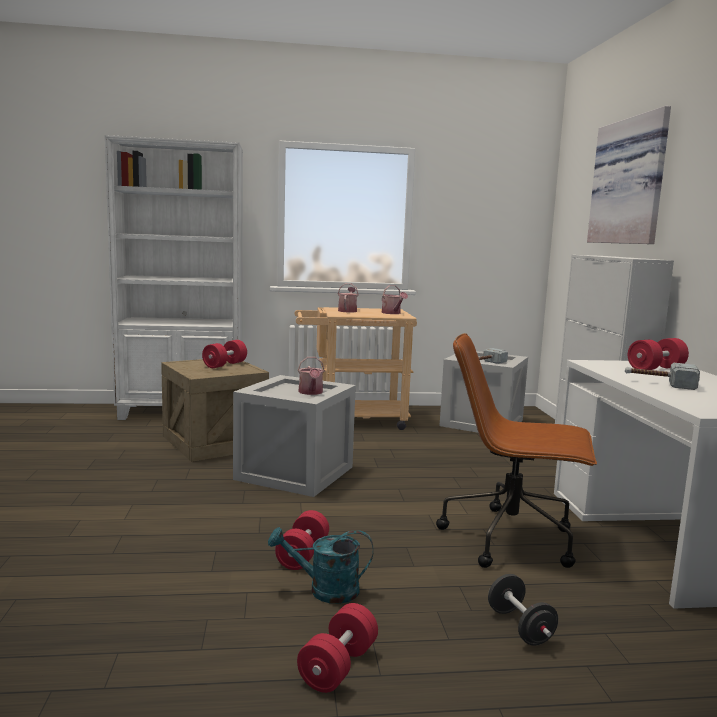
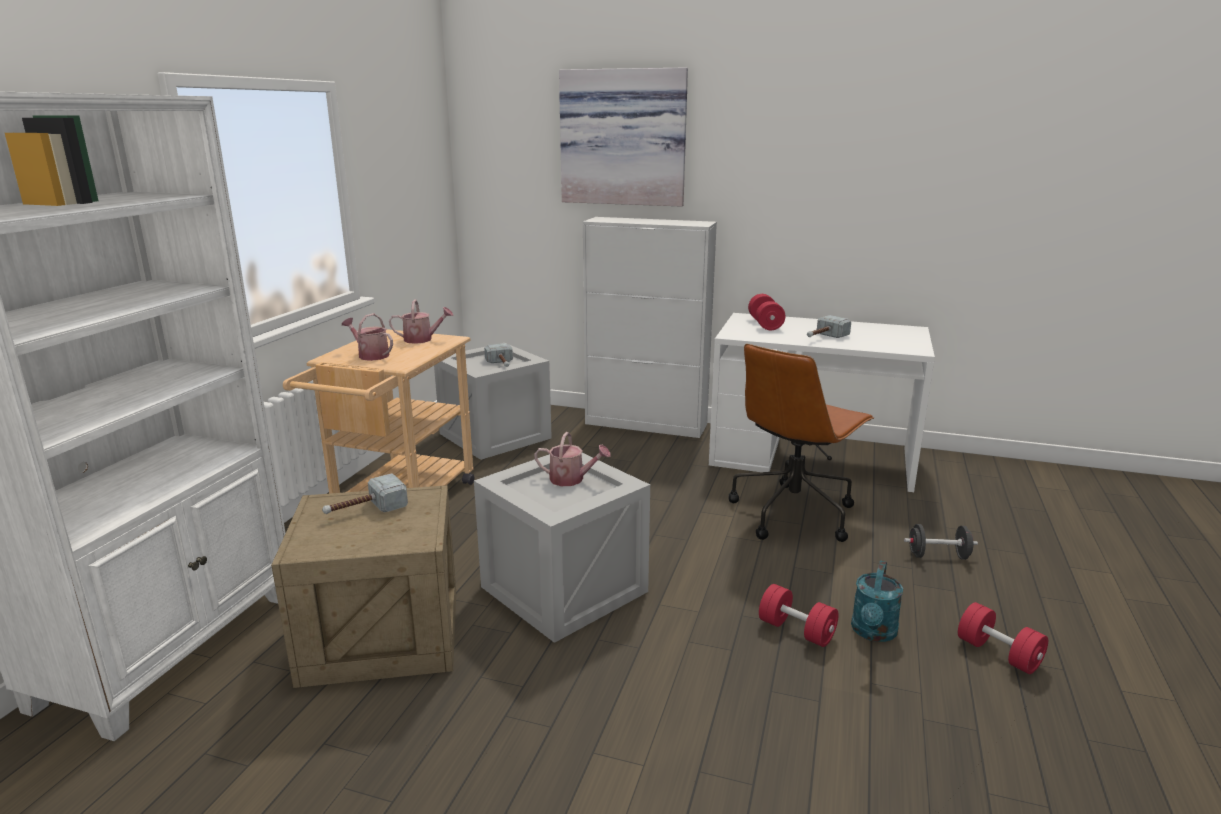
camera: 65 degrees left, 10 degrees up
(225, 365) = (365, 510): red dumbbell -> hammer

